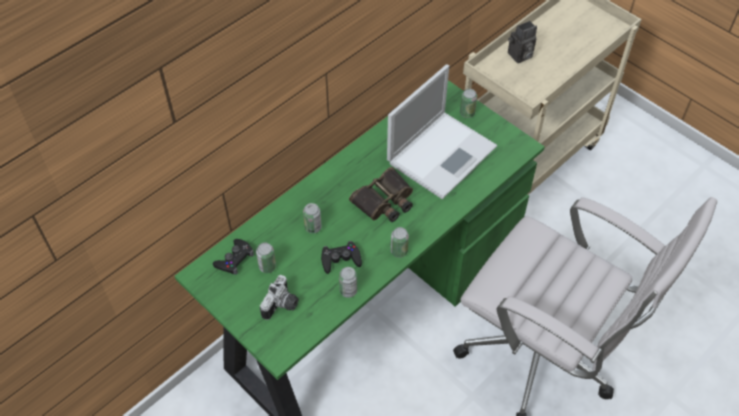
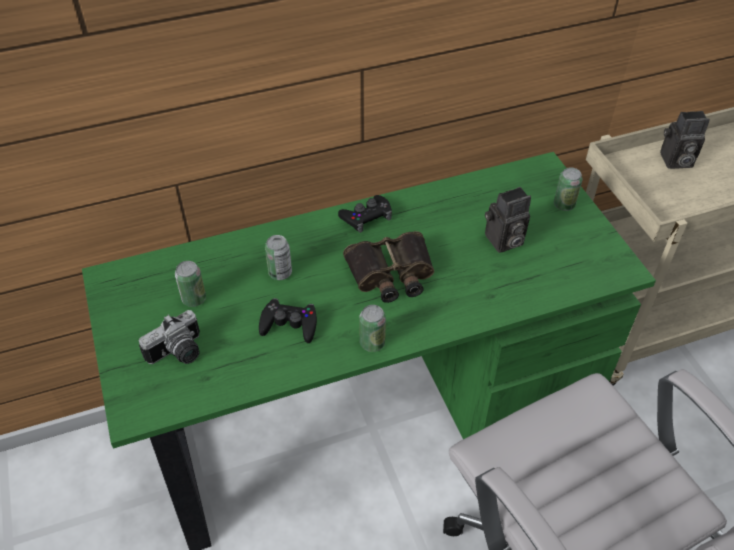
camera: 25 degrees right, 5 degrees down
(234, 259) = (162, 276): black game controller -> black game controller (366, 217)
(348, 291) = (274, 368): can -> none
(442, 153) = (503, 241): laptop -> camera

